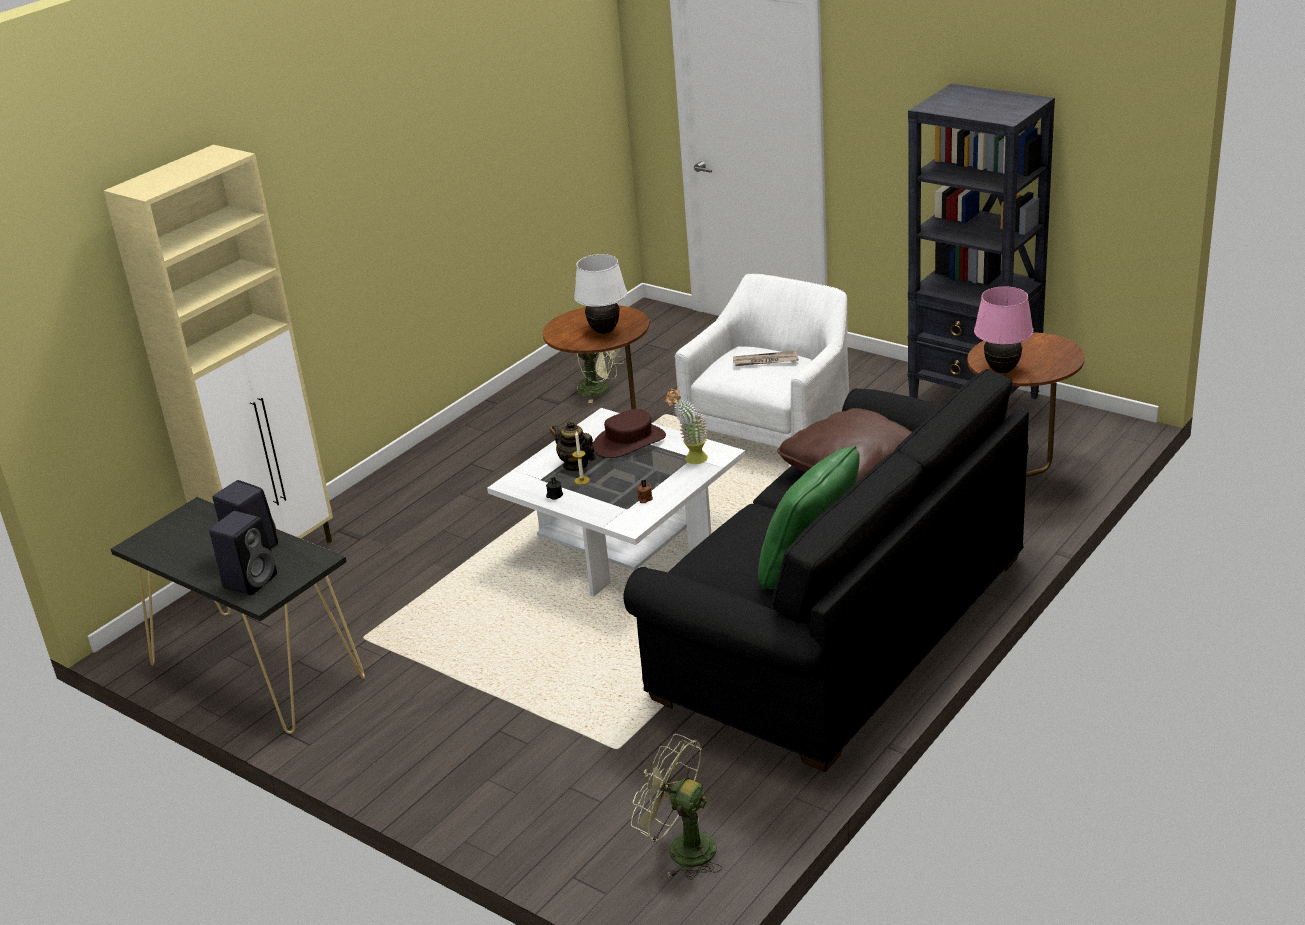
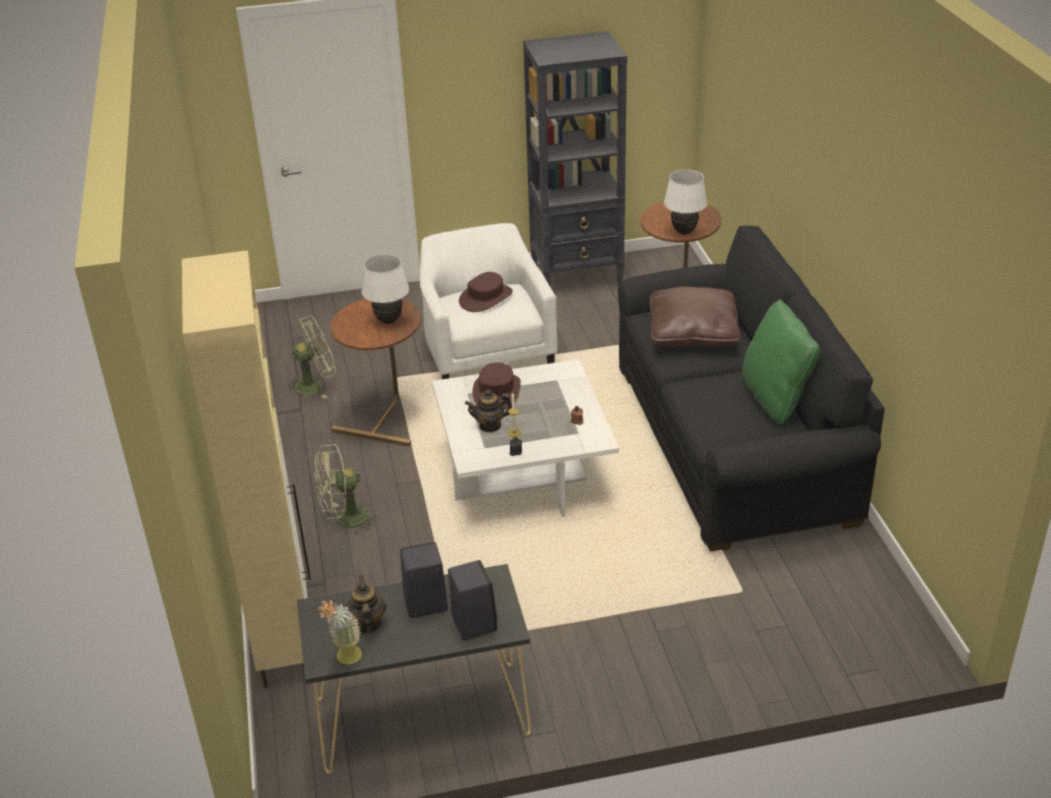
camera: 50 degrees left, 5 degrees up
(199, 538) = (367, 624): none -> teapot
(681, 848) = (869, 616): green fan -> green fan (344, 520)
(690, 460) = (558, 382): potted plant -> potted plant (345, 660)
(765, 361) = (486, 298): newspaper -> brown hat
(1002, 370) = (684, 232): pink table lamp -> white table lamp

